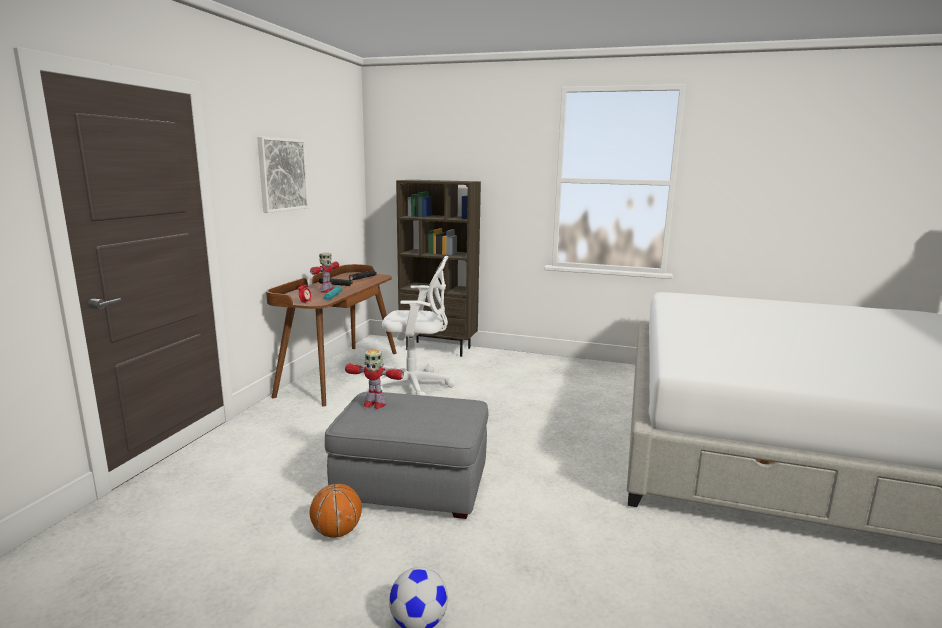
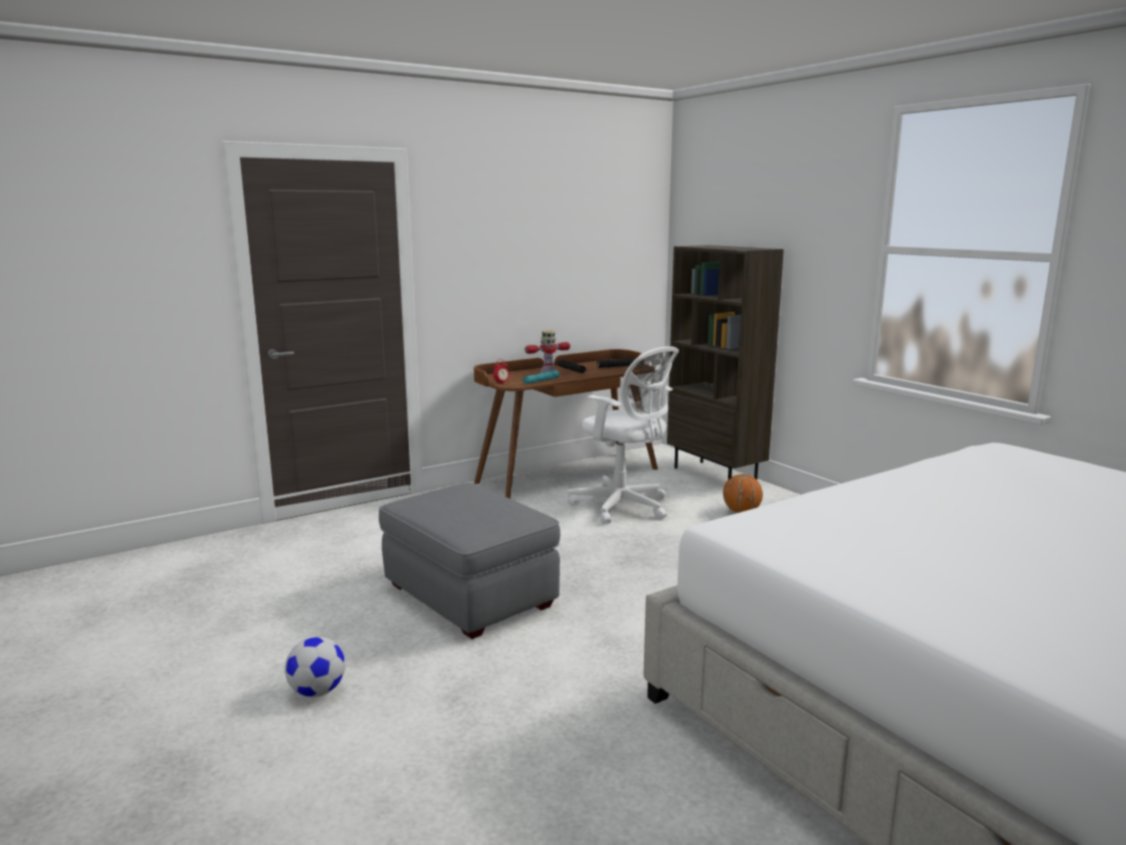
camera: 40 degrees right, 0 degrees up
(282, 174) = (516, 239): picture -> none
(337, 532) = (362, 605): basketball -> basketball (741, 512)
(374, 404) = (446, 493): toy robot -> none

